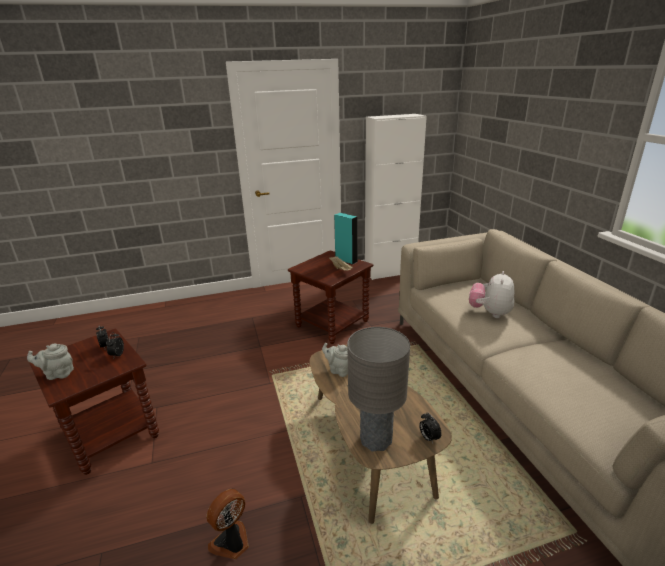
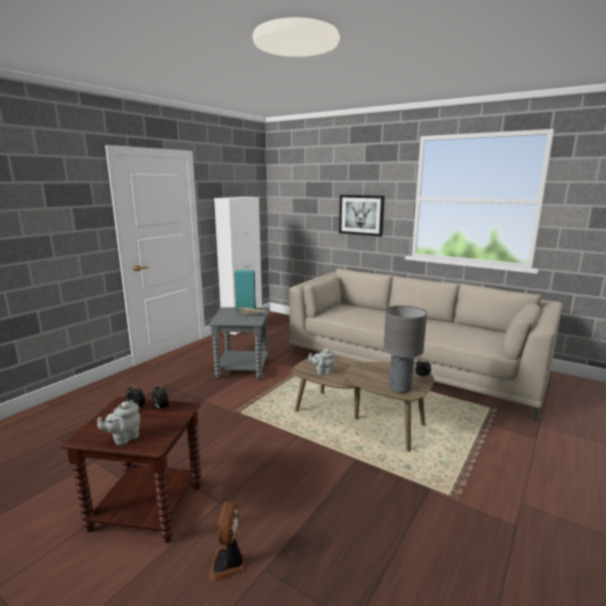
camera: 40 degrees left, 10 degrees down
(232, 543) = (349, 505): fan -> fan (228, 564)
(332, 324) = (243, 368): brown side table -> grey side table
(490, 313) = (372, 316): plush toy -> none
(555, 153) = (361, 215): none -> picture

